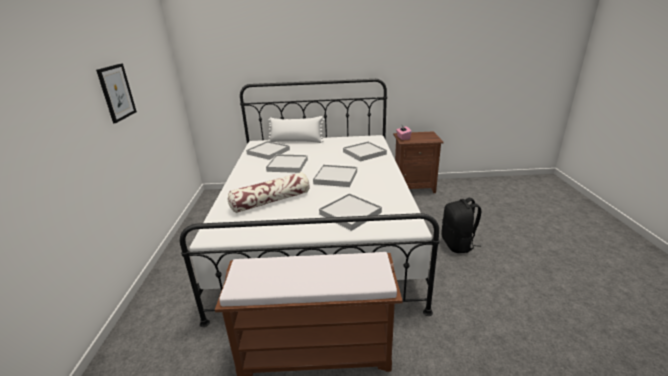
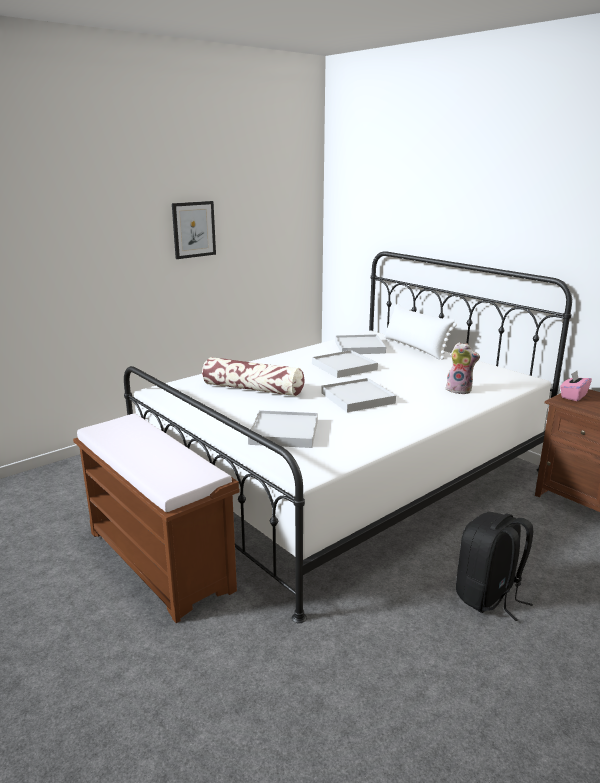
camera: 50 degrees right, 5 degrees down
(364, 153) = (459, 390): white tray -> plush toy

